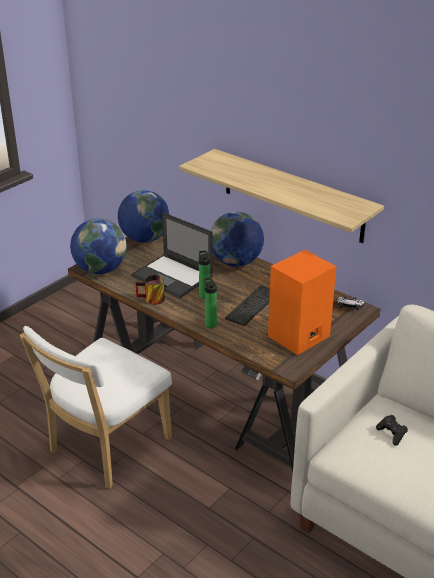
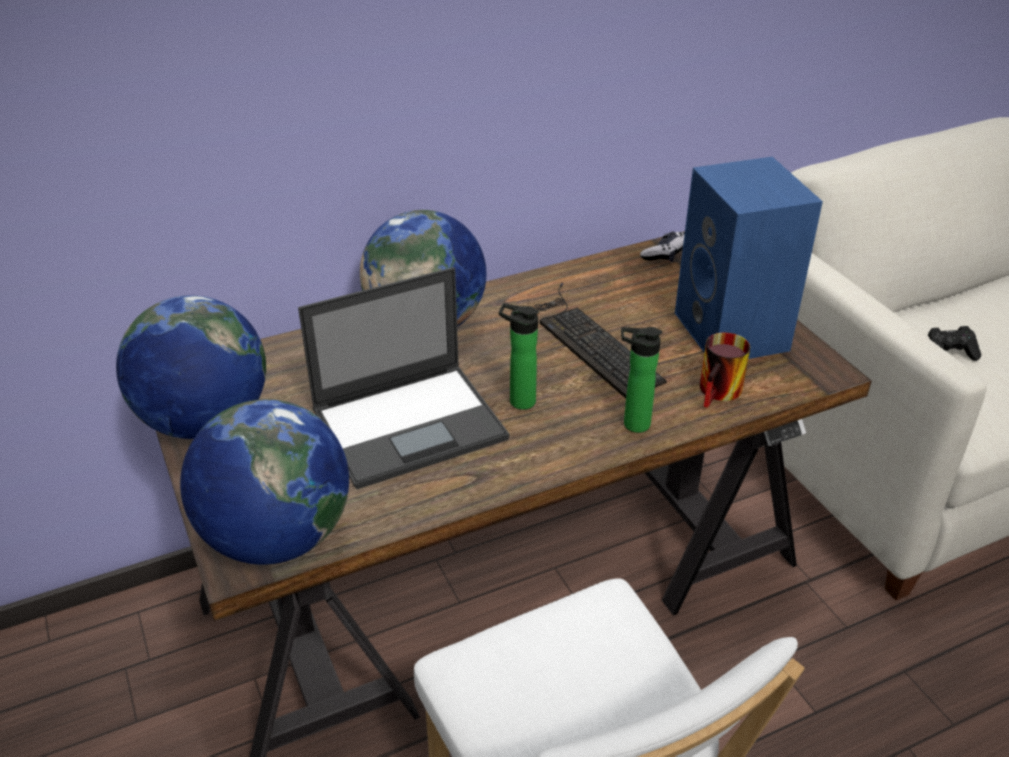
camera: 65 degrees left, 5 degrees up
(151, 300) = (484, 485): mug -> mug (721, 393)
(292, 195) = (490, 118): shelf -> none
(298, 337) = (734, 332): orange speaker -> blue speaker

